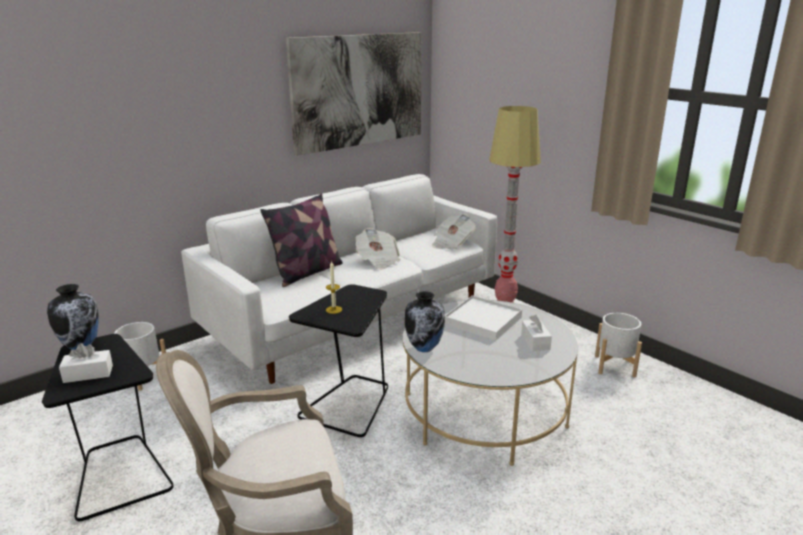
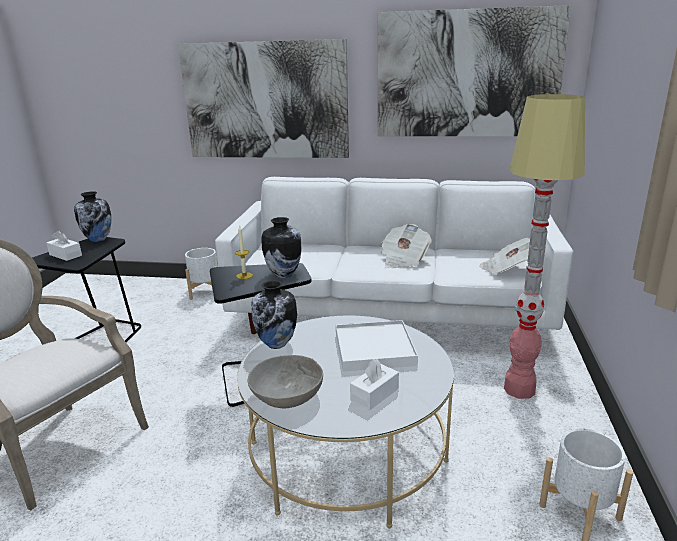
camera: 50 degrees right, 0 degrees up
(179, 135) = (265, 101): none -> picture
(307, 272) = (331, 249): pillow -> none
(360, 296) = (283, 274): none -> vase
(498, 368) = (286, 395): none -> grey bowl

